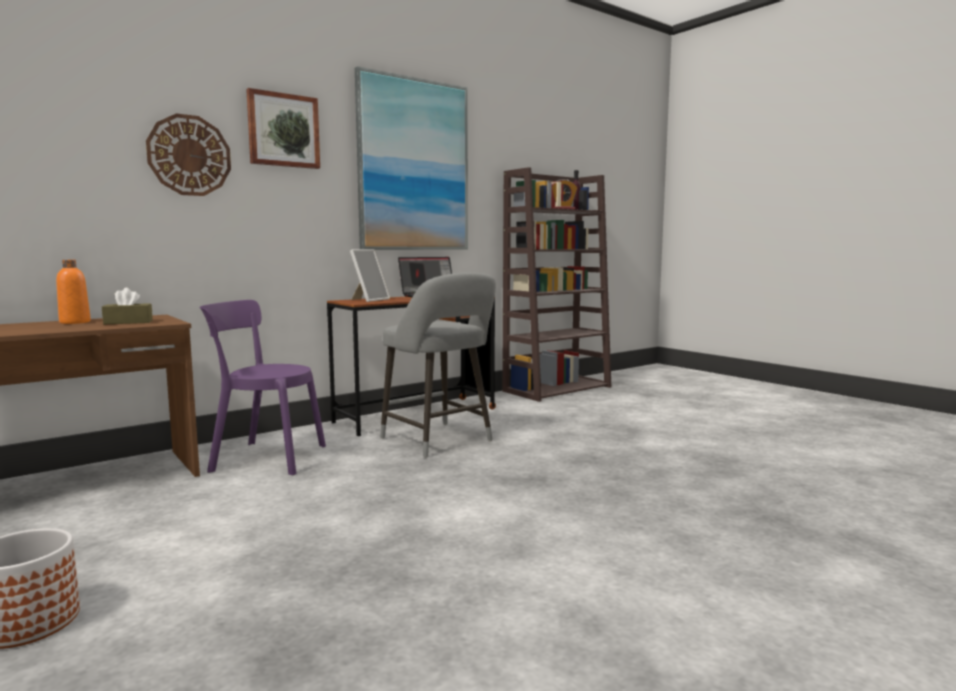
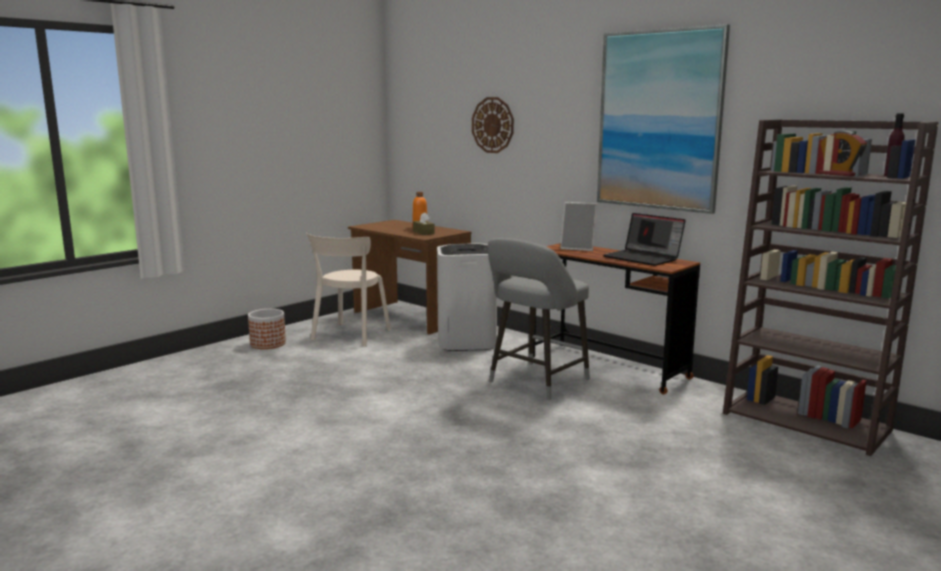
camera: 80 degrees right, 5 degrees up
(115, 531) = (349, 336): none -> beige chair
(264, 458) = (467, 341): purple chair -> white trash can
(283, 130) = (548, 100): picture -> none

